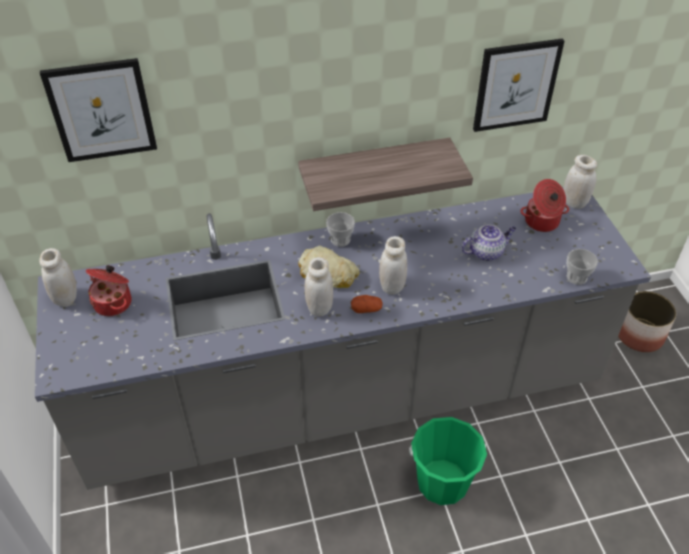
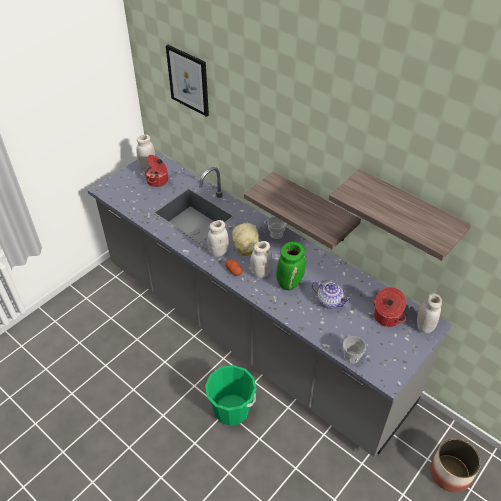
camera: 55 degrees right, 0 degrees up
(429, 270) = (289, 283): none -> green vase
(516, 85) = (408, 212): picture -> shelf

